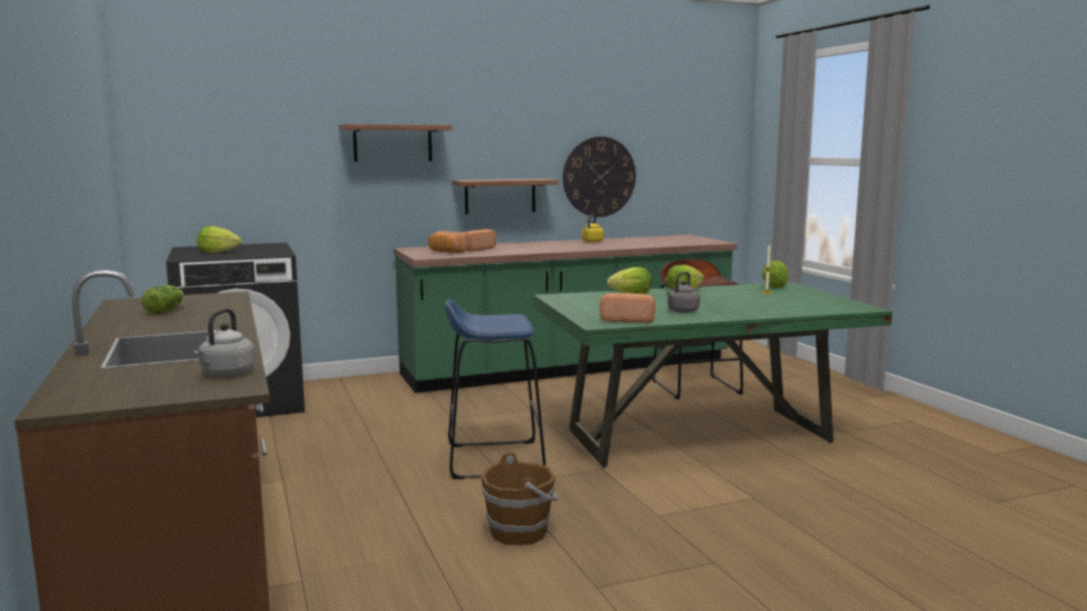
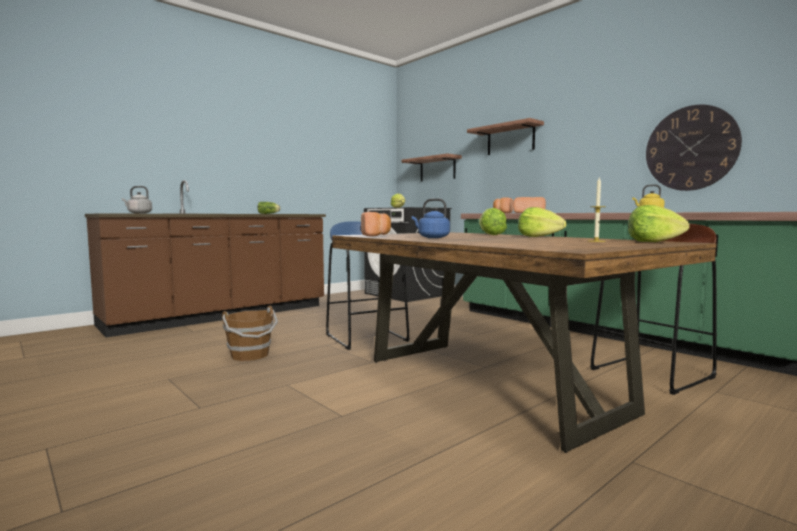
camera: 70 degrees right, 5 degrees down
(500, 196) = (585, 173): shelf -> shelf (437, 169)
(682, 311) = (432, 237): grey kettle -> blue kettle
(699, 436) = (490, 385): green dining table -> brown dining table

